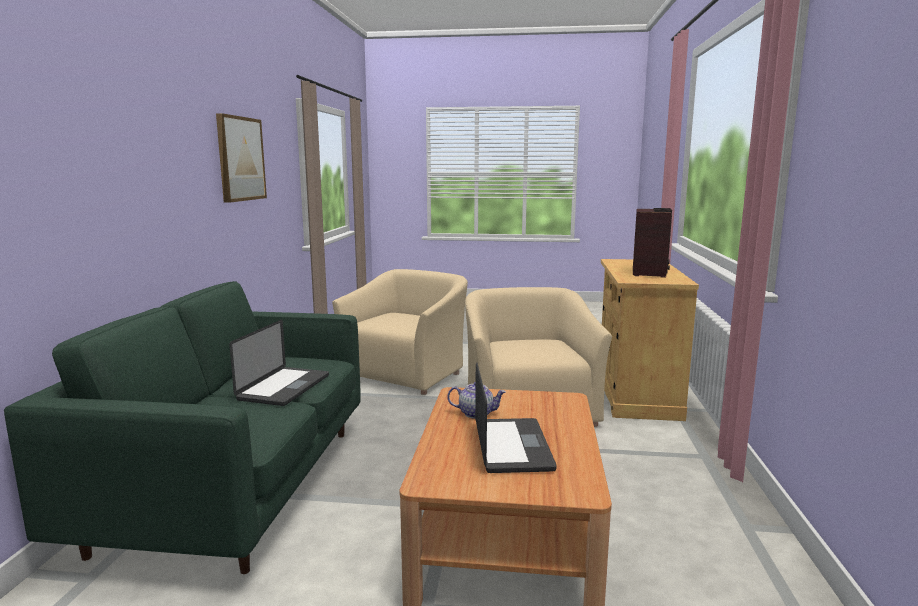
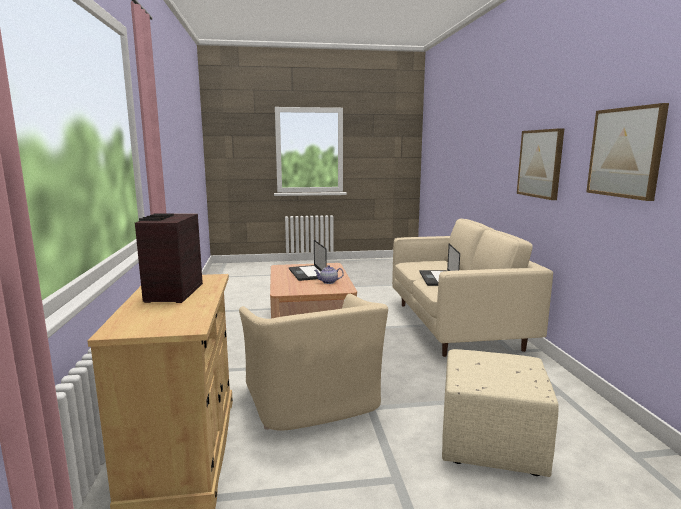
camera: 165 degrees right, 0 degrees up
(157, 176) = (540, 163): none -> picture
(237, 486) = (455, 325): green sofa -> beige sofa
(406, 373) = (489, 444): beige armchair -> beige ottoman

